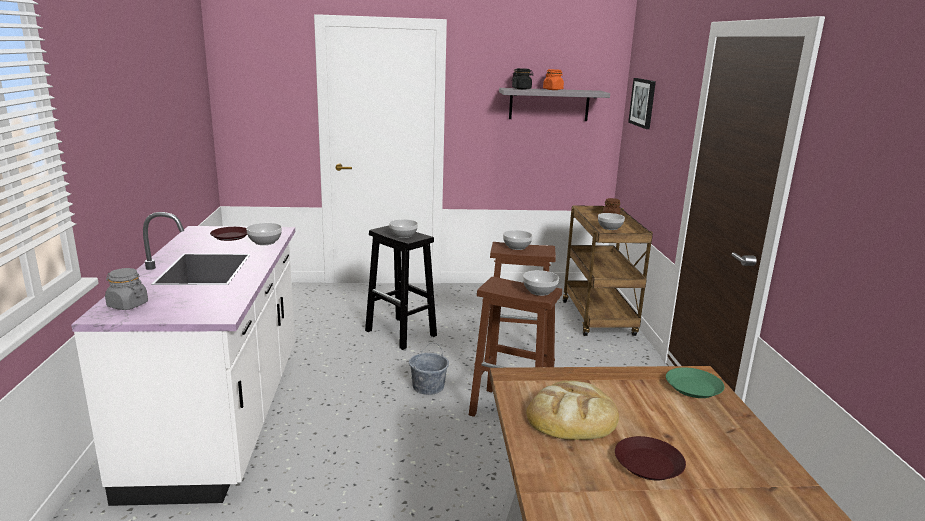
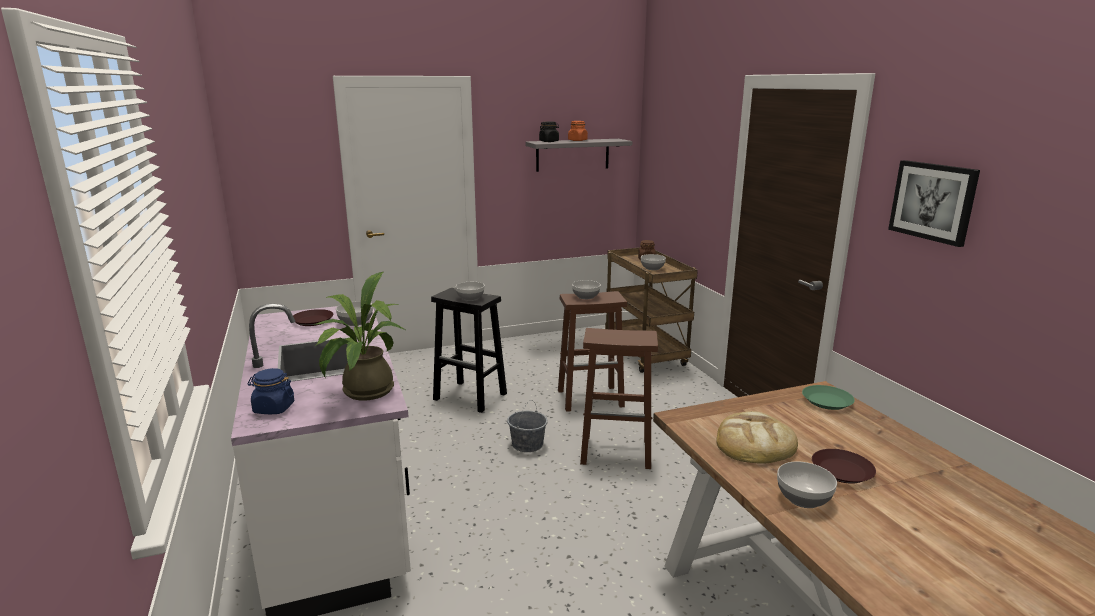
camera: 15 degrees left, 0 degrees up
(127, 305) = (273, 408): grey jar -> blue jar
(211, 304) = (363, 393): none -> potted plant
(539, 292) = (639, 336): bowl -> bowl (803, 499)
(643, 102) = (665, 148): picture -> picture (933, 201)

